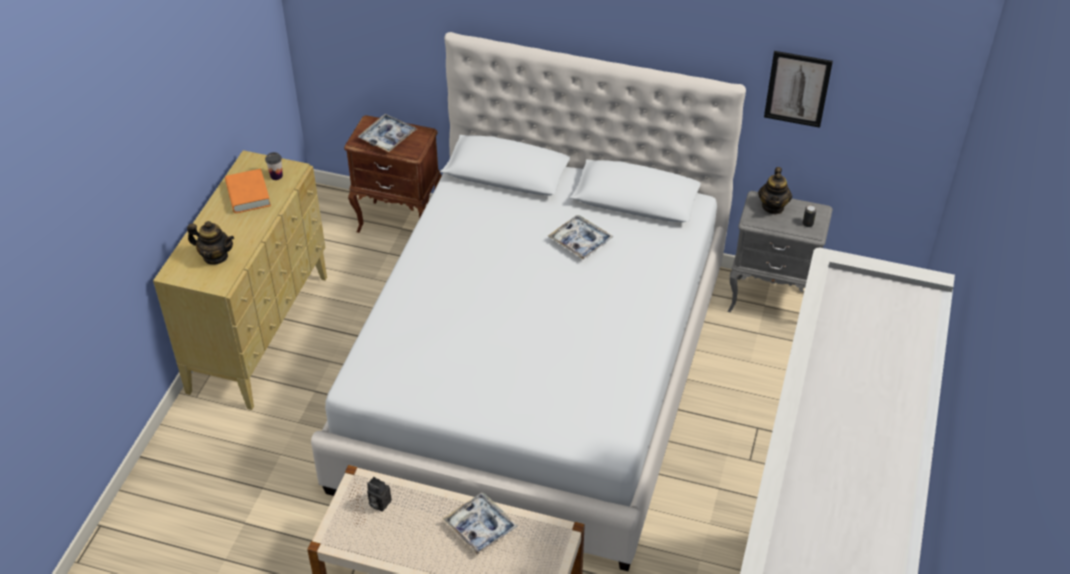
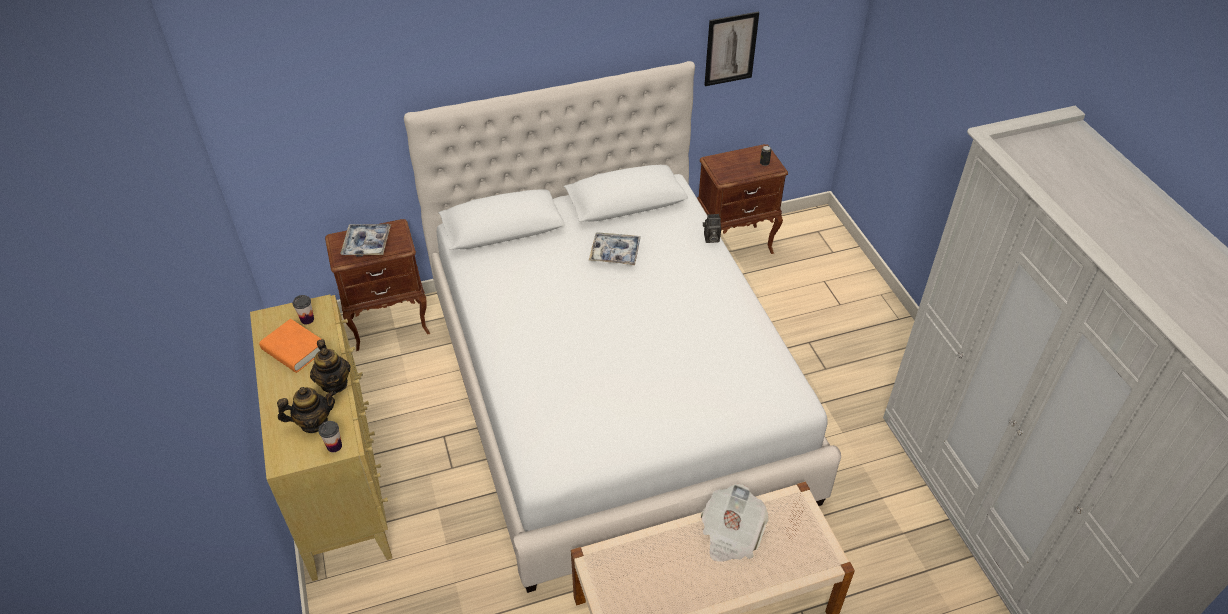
camera: 35 degrees left, 0 degrees up
(214, 281) = (334, 446): none -> cup
(378, 503) = (628, 567): camera -> camera (710, 239)
(480, 527) = (730, 534): tray -> newspaper
(771, 302) = (734, 246): grey nightstand -> brown nightstand
(773, 207) = (729, 161): teapot -> teapot (334, 383)

